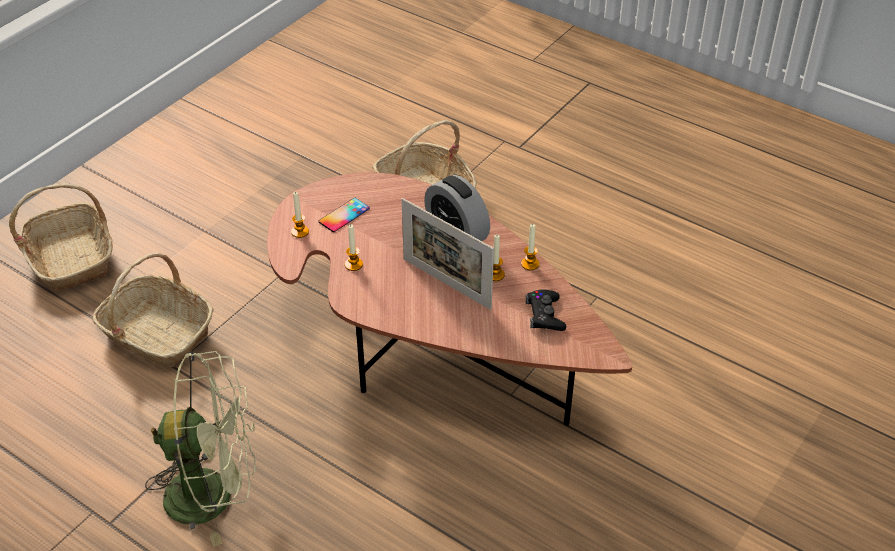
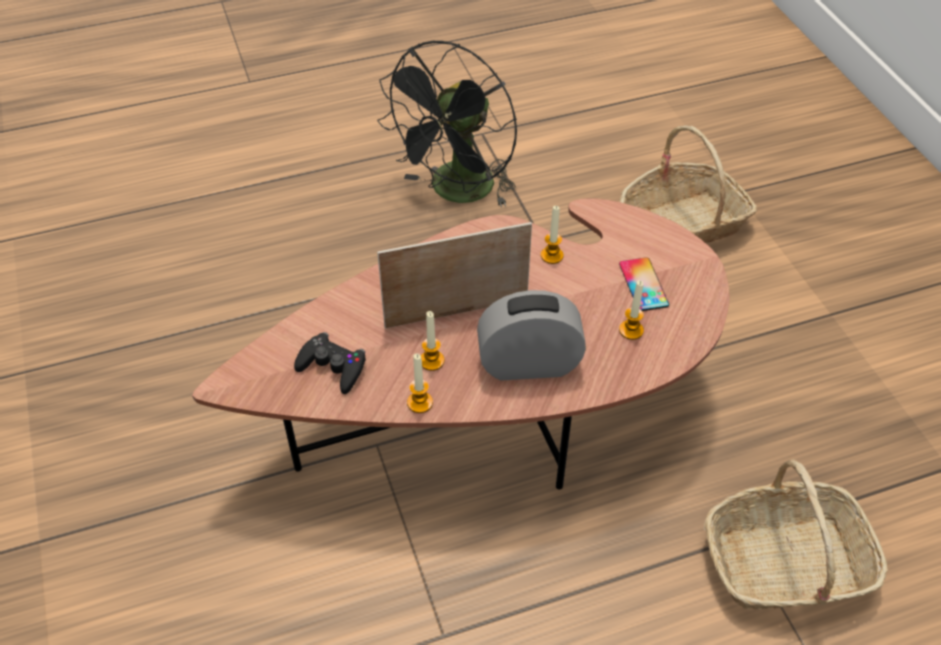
camera: 125 degrees right, 5 degrees up
(71, 258) = (844, 203): basket -> none
(214, 494) = (457, 193): green fan -> black fan
(300, 232) = (641, 238): candle -> candle (631, 330)

